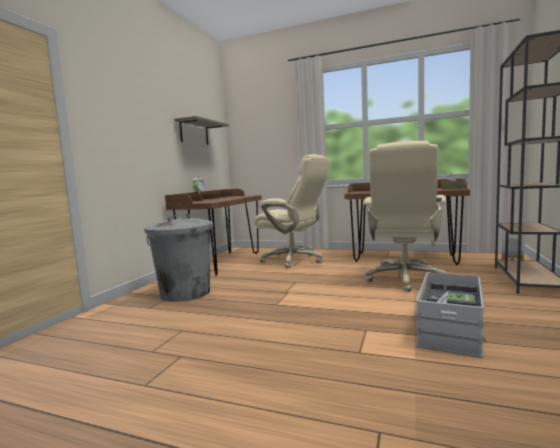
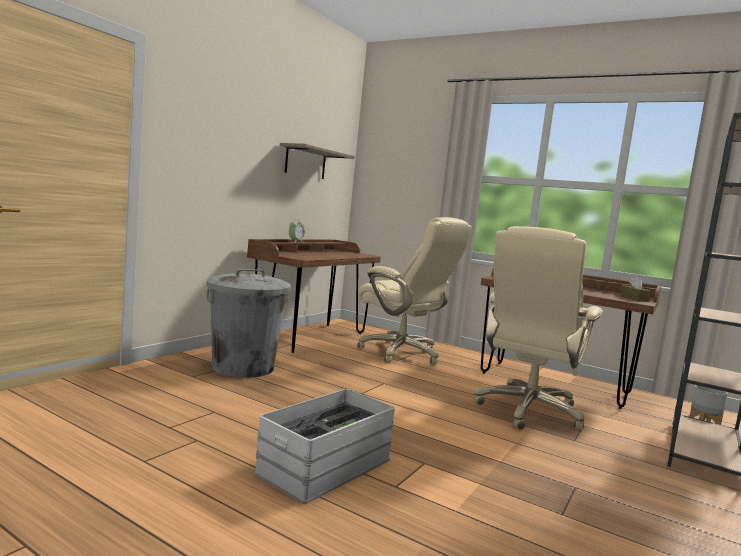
camera: 10 degrees right, 0 degrees up
(451, 330) = (531, 489): grey storage box -> grey storage box (326, 466)

